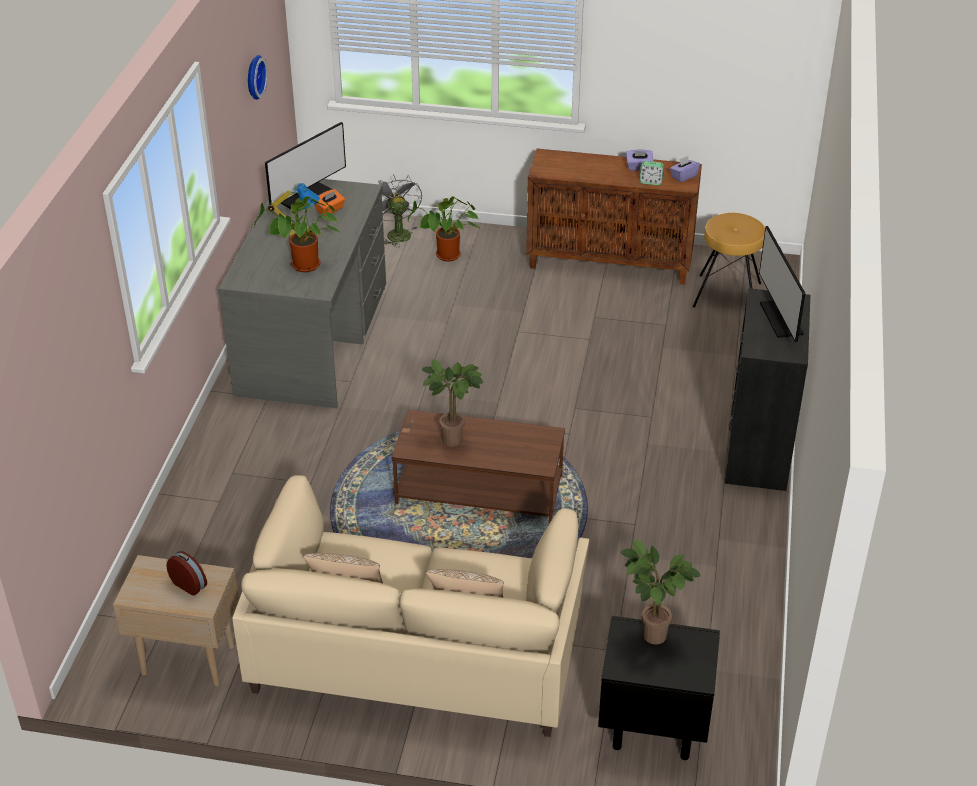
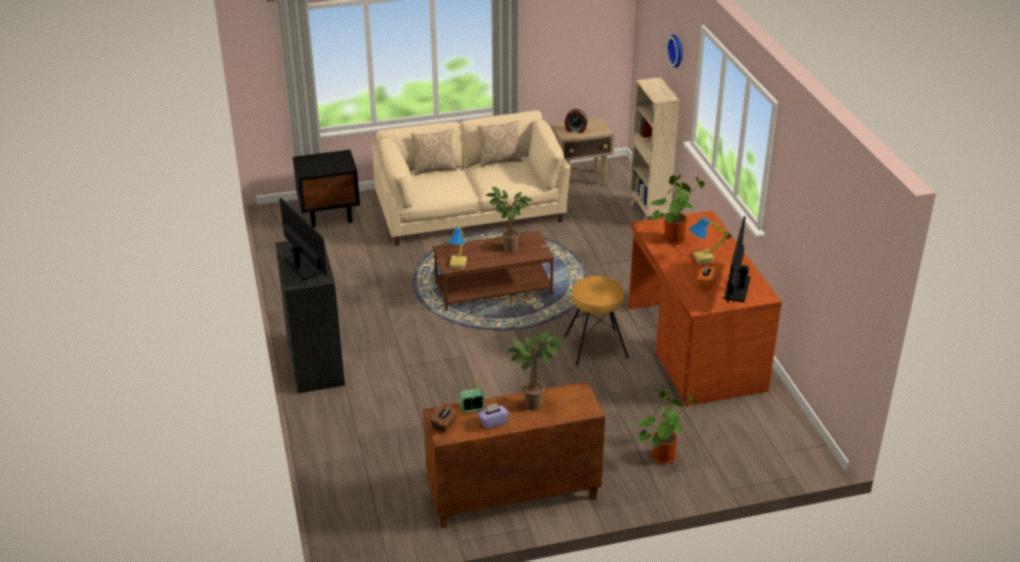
camera: 155 degrees right, 5 degrees down
(159, 549) = (648, 213): none -> beige bookcase
(253, 77) = (821, 234): wall clock -> wall clock (677, 50)
(314, 340) = (694, 348): grey desk -> brown desk
(396, 233) = (730, 466): grey fan -> none
(536, 436) = (458, 263): none -> table lamp
(650, 637) = (332, 167): potted plant -> potted plant (535, 402)
(683, 176) = (444, 424): purple tissue box -> brown tissue box
(727, 295) = (387, 495): brown stool -> brown stool (595, 346)

